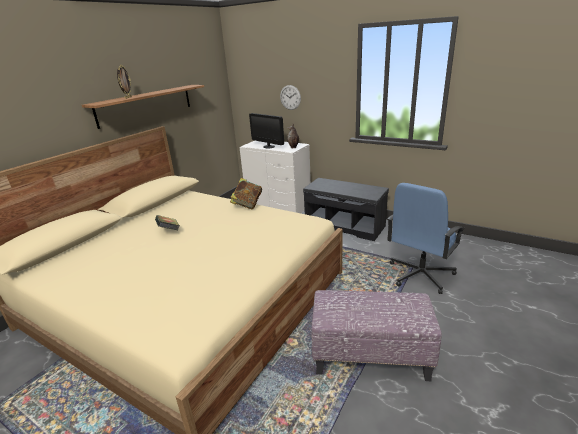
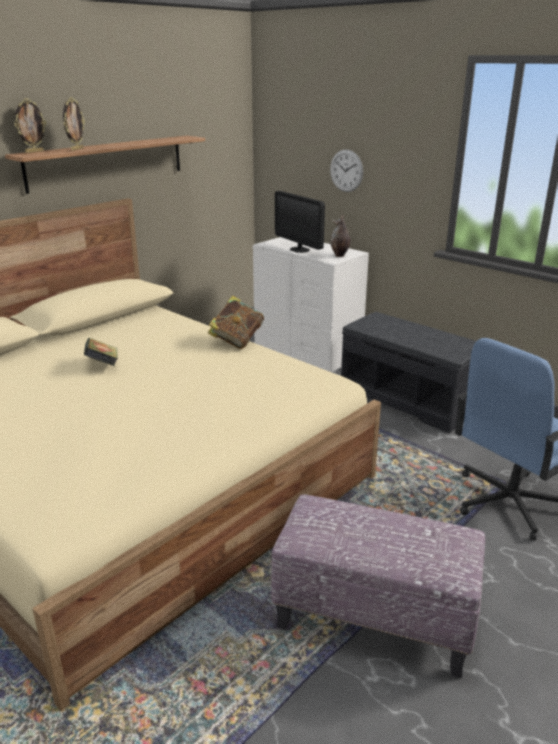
camera: 10 degrees right, 0 degrees up
(100, 101) = (34, 152): none -> picture frame

